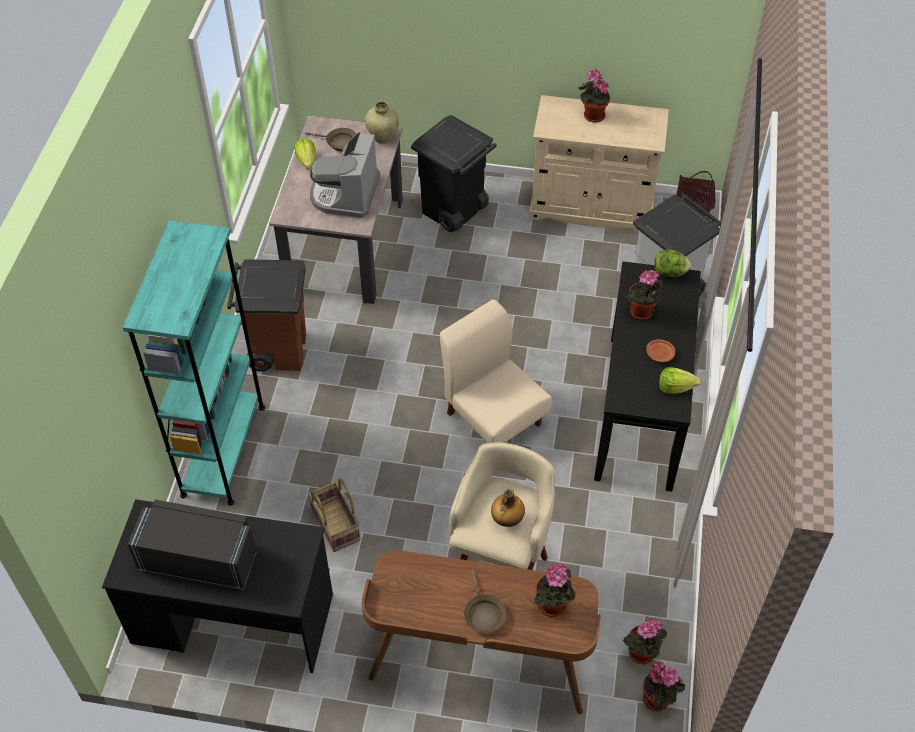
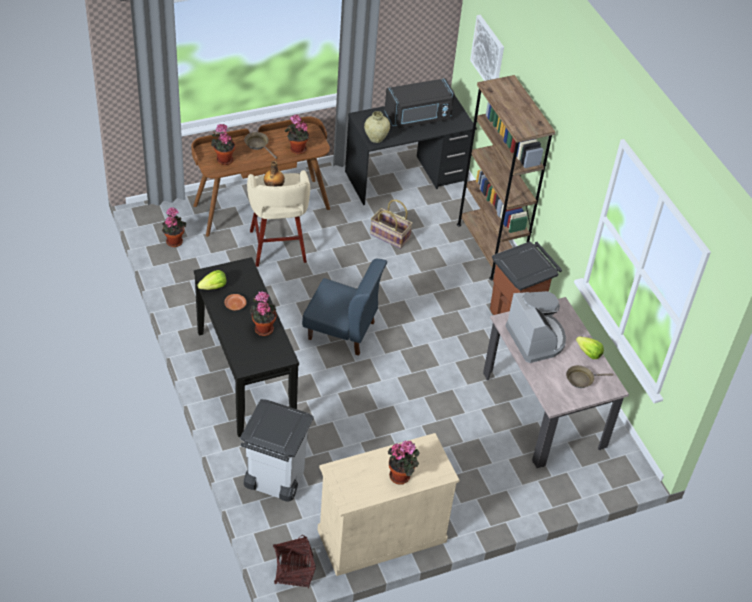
camera: 145 degrees right, 5 degrees down
(89, 429) = (488, 53): none -> picture
(223, 450) = (489, 247): turquoise bookcase -> brown bookcase
(382, 137) = (554, 398): beige vase -> beige vase (376, 138)
(454, 211) = (489, 477): black trash can -> none
(493, 418) = (342, 331): beige chair -> blue chair
(658, 700) = (154, 225): potted plant -> potted plant (296, 149)
(670, 272) = (259, 367): lettuce -> none

